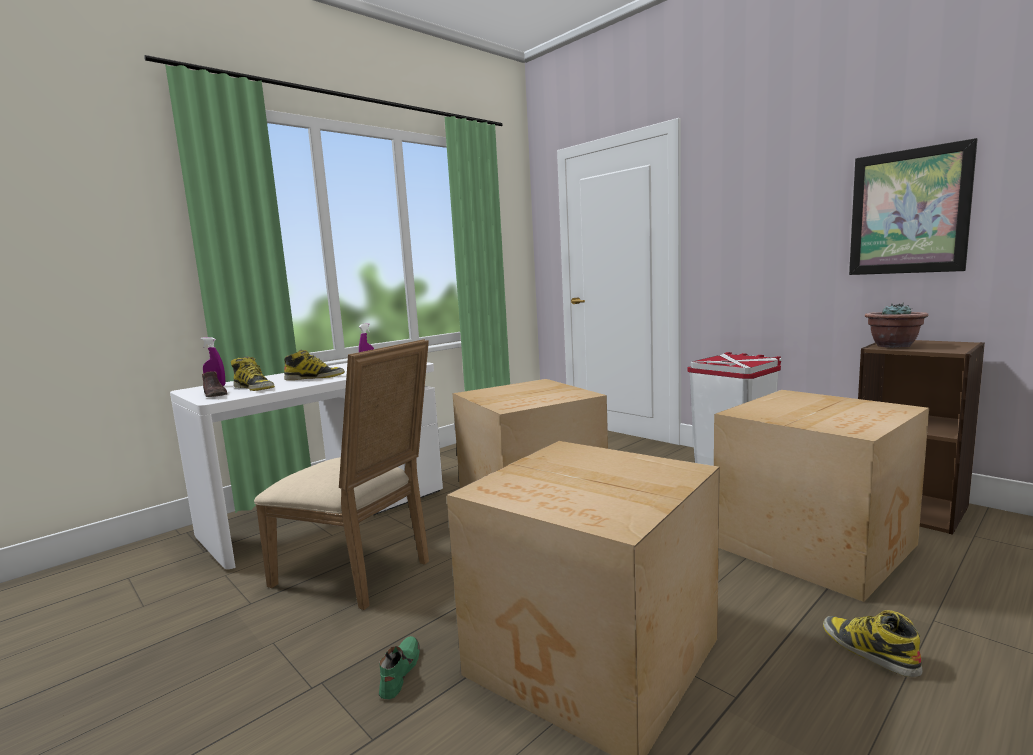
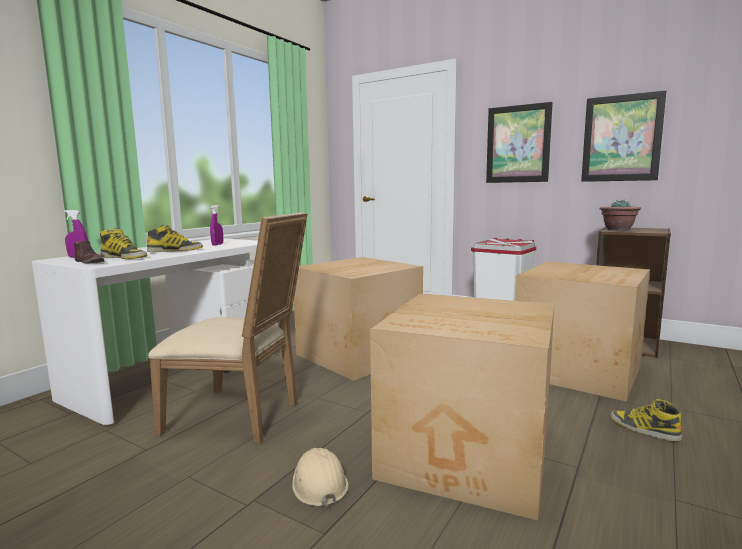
camera: 15 degrees left, 0 degrees up
(399, 672) = (318, 484): green shoe -> beige hard hat
(760, 226) = (518, 144): none -> picture

